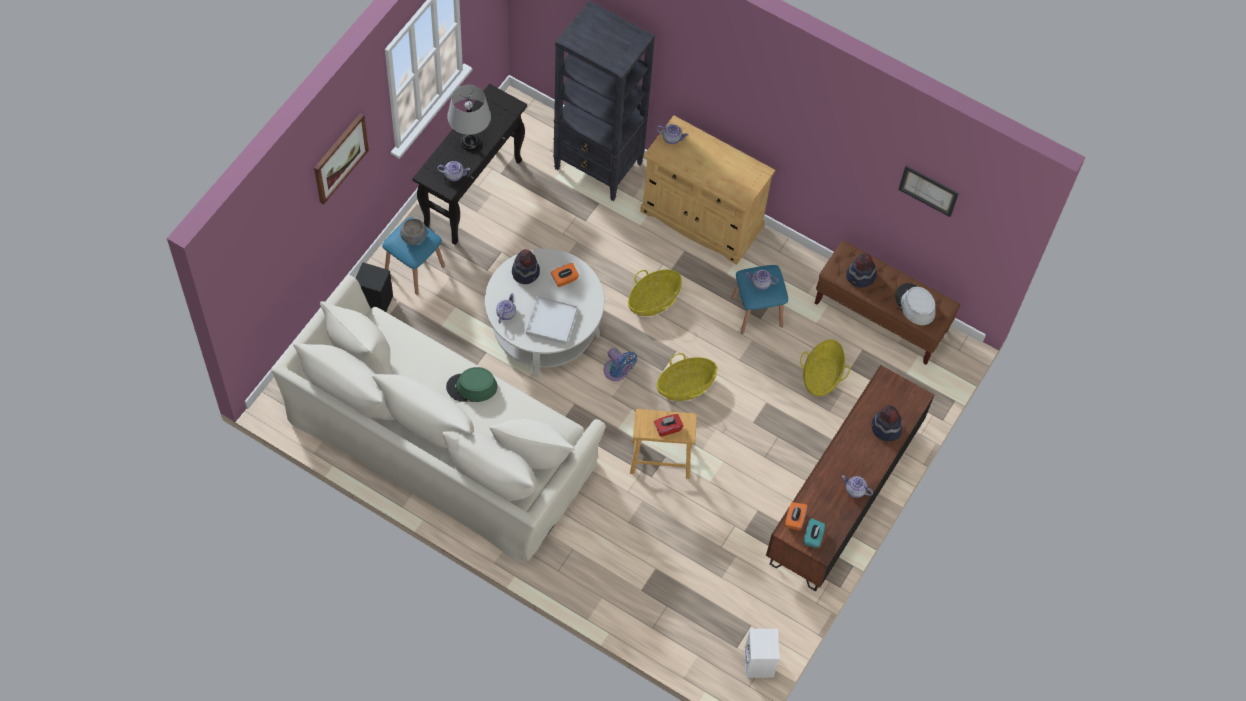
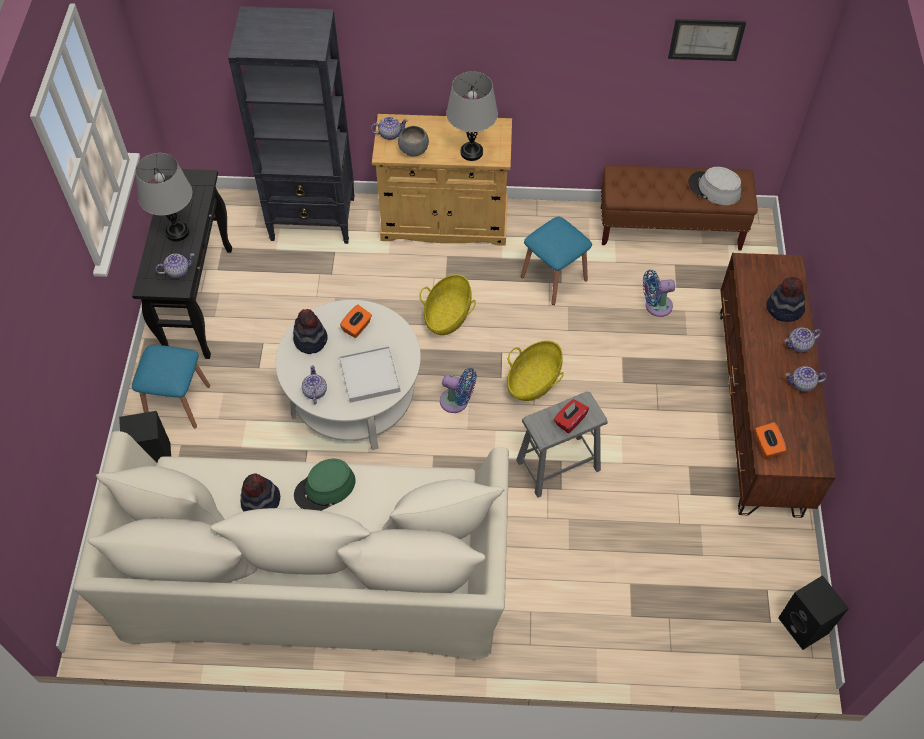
camera: 25 degrees left, 5 degrees down
(340, 157) = (36, 282): picture -> none
(414, 236) = (165, 361): grey bowl -> grey bowl (414, 149)
(661, 458) = (558, 465): brown stool -> grey stool
(724, 184) = (471, 152): none -> grey table lamp
(759, 663) = (805, 626): white speaker -> black speaker
(760, 283) = (556, 238): teapot -> teapot (799, 345)
(813, 537) = (798, 454): turquoise tissue box -> none
(822, 375) = (655, 306): basket -> blue fan
(860, 276) = (646, 188): hat -> hat (261, 502)

